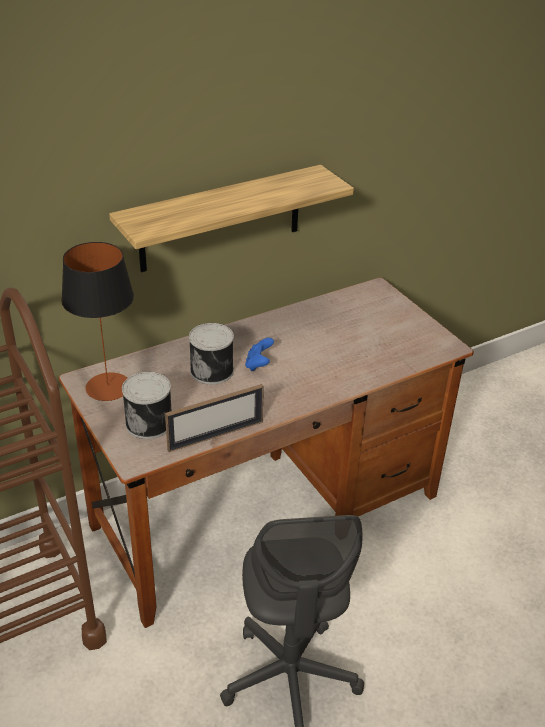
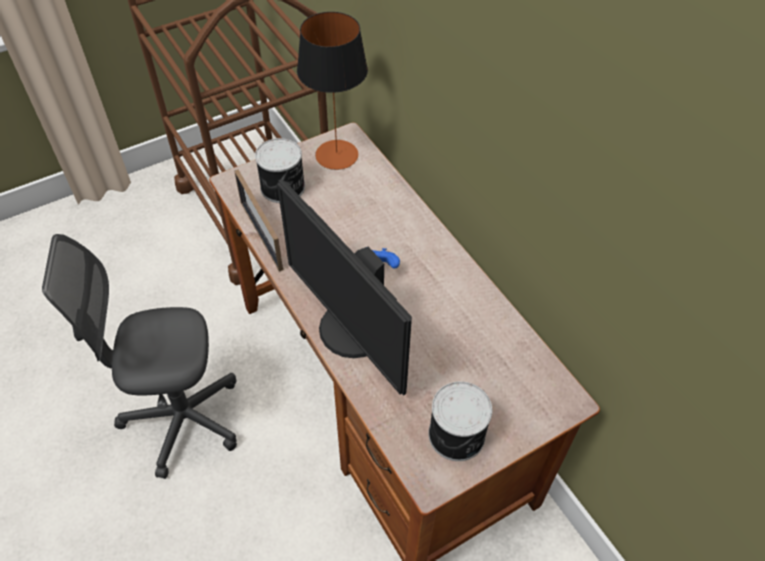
camera: 90 degrees right, 15 degrees up
(213, 370) = (365, 229): can -> can (458, 435)
(221, 219) = (477, 134): shelf -> none
(327, 380) = (350, 330): none -> monitor

